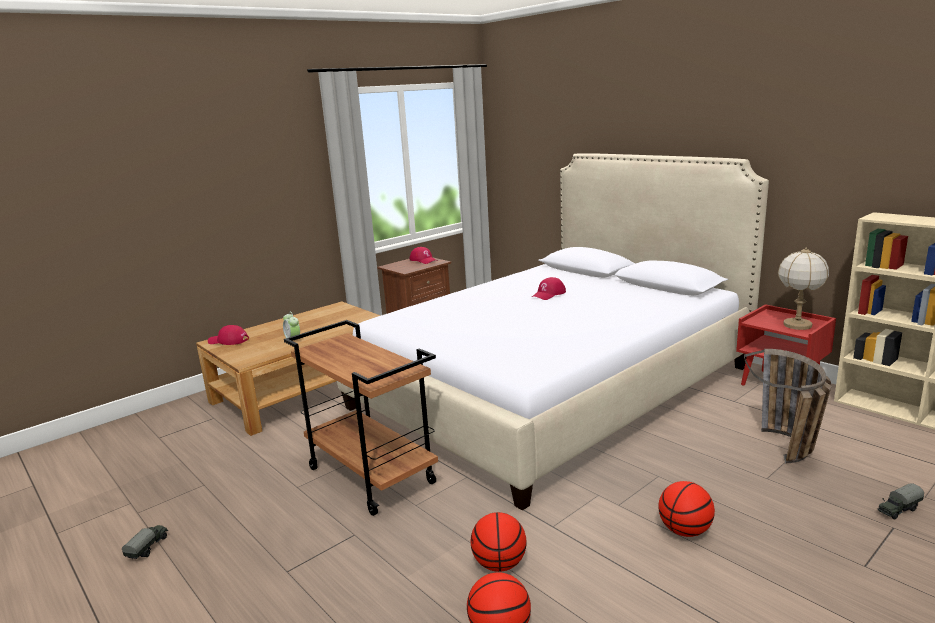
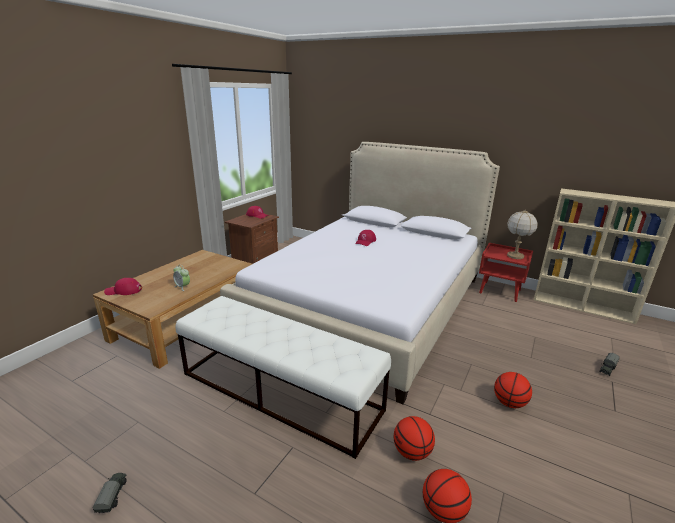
camera: 20 degrees left, 5 degrees up
(373, 476) = (280, 391): brown cart -> white bench
(789, 454) = (532, 338): basket -> none

